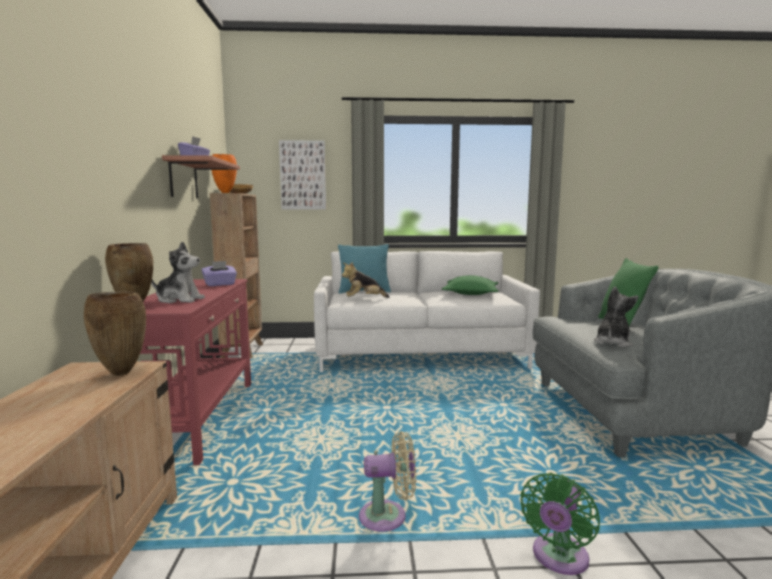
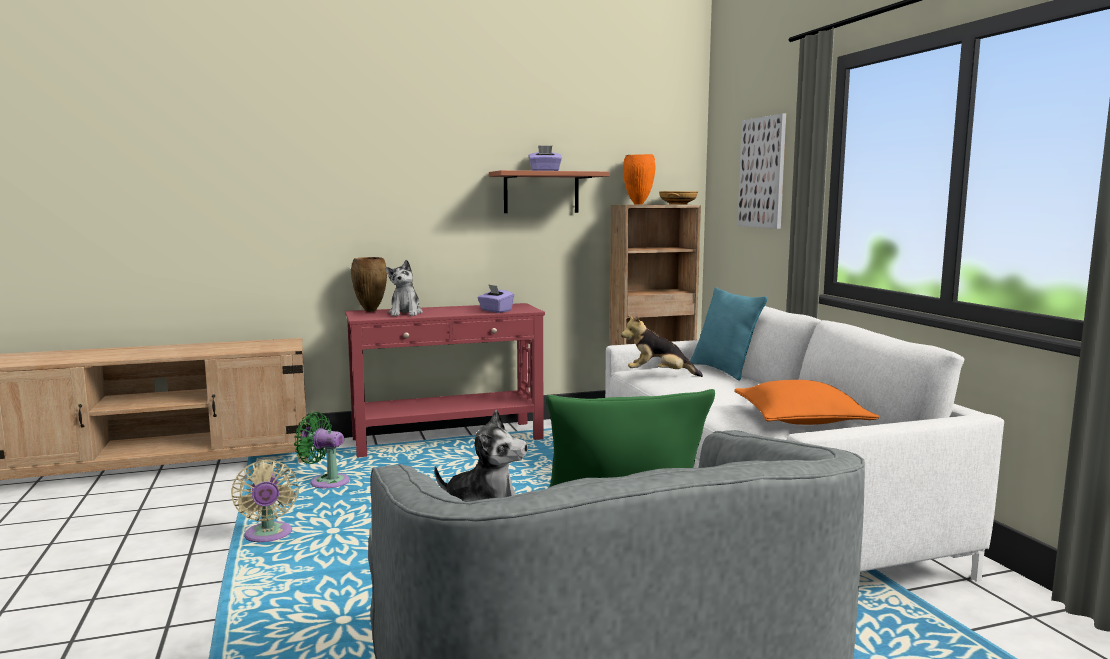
camera: 75 degrees right, 0 degrees up
(122, 373) = (272, 347): brown vase -> none
(364, 299) = (659, 375): plush toy -> plush toy turned 45 degrees counterclockwise
(470, 294) = (800, 420): green pillow -> orange pillow
(558, 558) = (180, 619): green fan -> green fan (326, 482)

